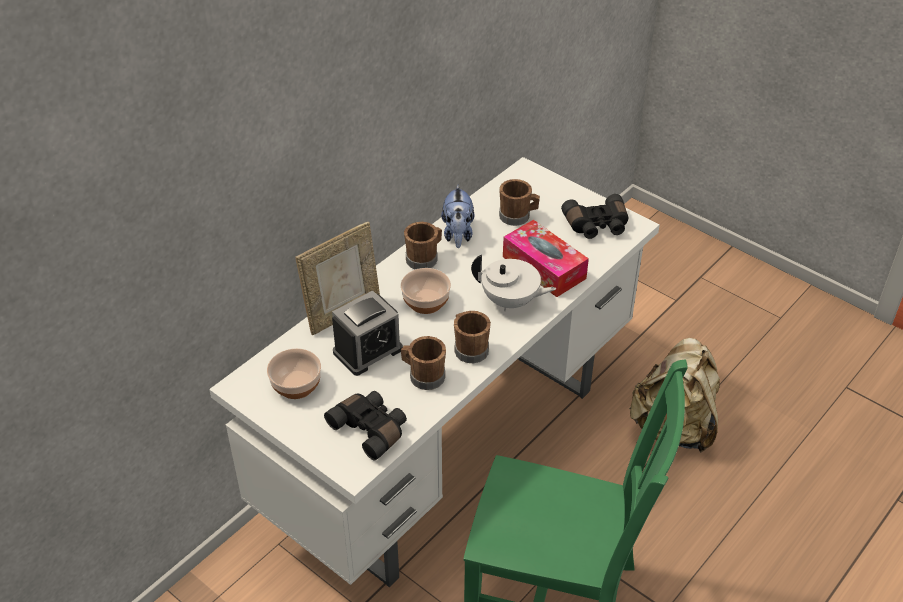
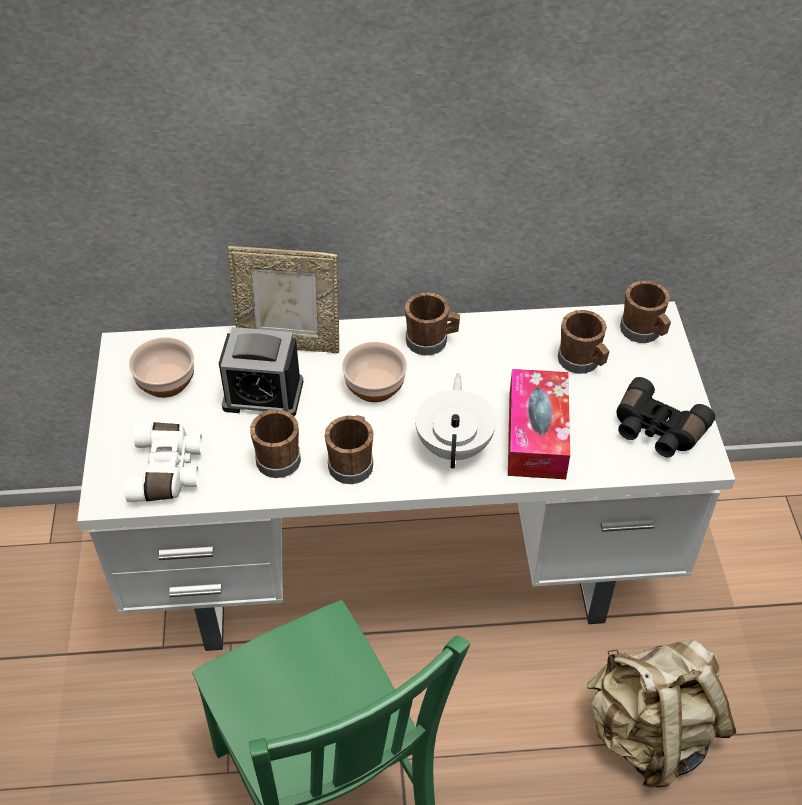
camera: 45 degrees right, 5 degrees up
(371, 429) = (168, 471): black binoculars -> white binoculars
(458, 234) = (495, 339): plush toy -> none
(510, 301) = (455, 445): white teapot -> white teapot turned 150 degrees counterclockwise
(528, 182) = (643, 332): none -> brown mug

